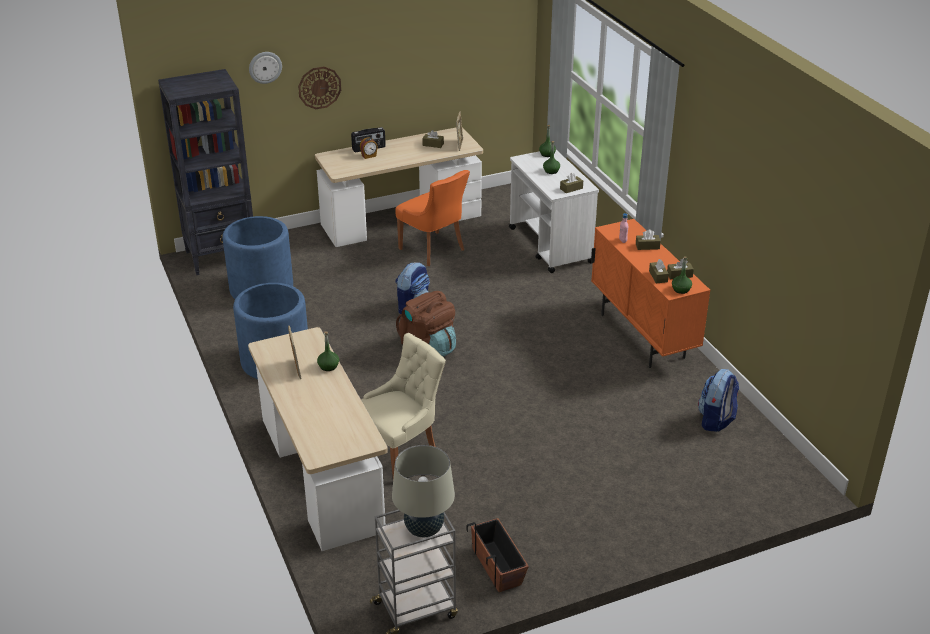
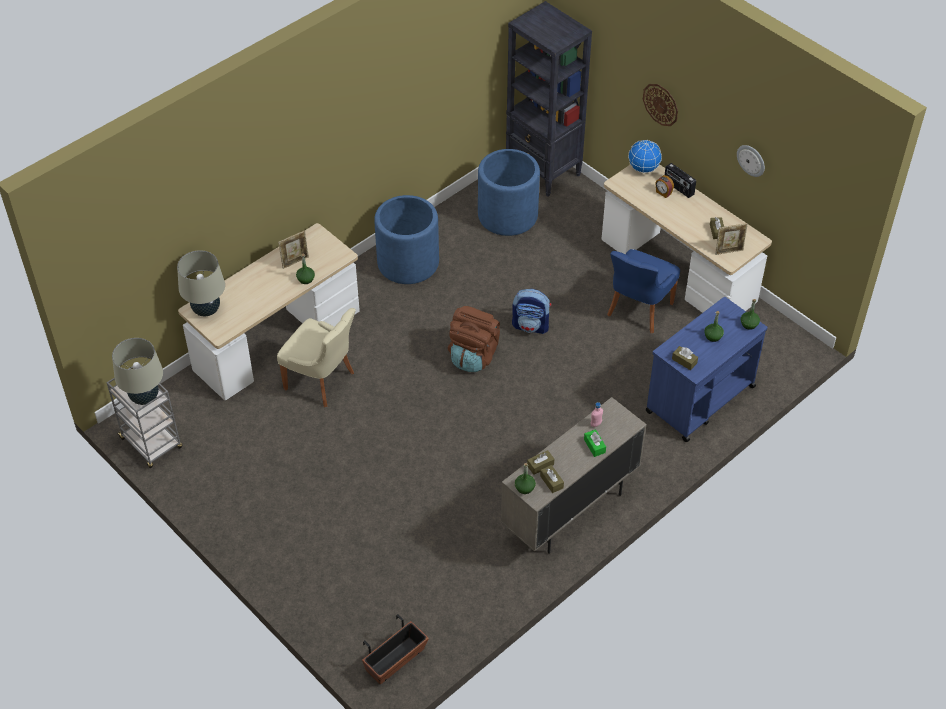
camera: 70 degrees right, 15 degrees up
(265, 67) = (623, 53): wall clock -> wall clock (751, 160)
(324, 446) = (206, 310): none -> beige table lamp
(331, 158) = (643, 168): none -> globe
(433, 250) = (638, 310): orange chair -> blue chair
(497, 566) = (211, 480): planter -> planter (395, 660)
(550, 246) = (699, 399): white cart -> blue cart
(642, 336) = (570, 511): orange cabinet -> beige cabinet
(647, 246) = (594, 446): brown tissue box -> green tissue box
(716, 420) = (457, 596): backpack -> none

